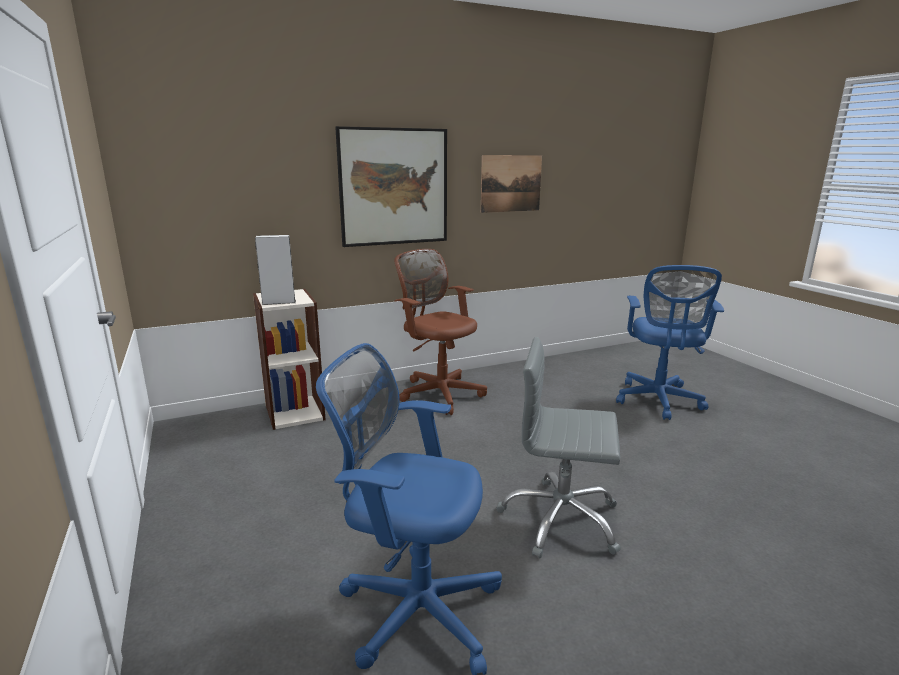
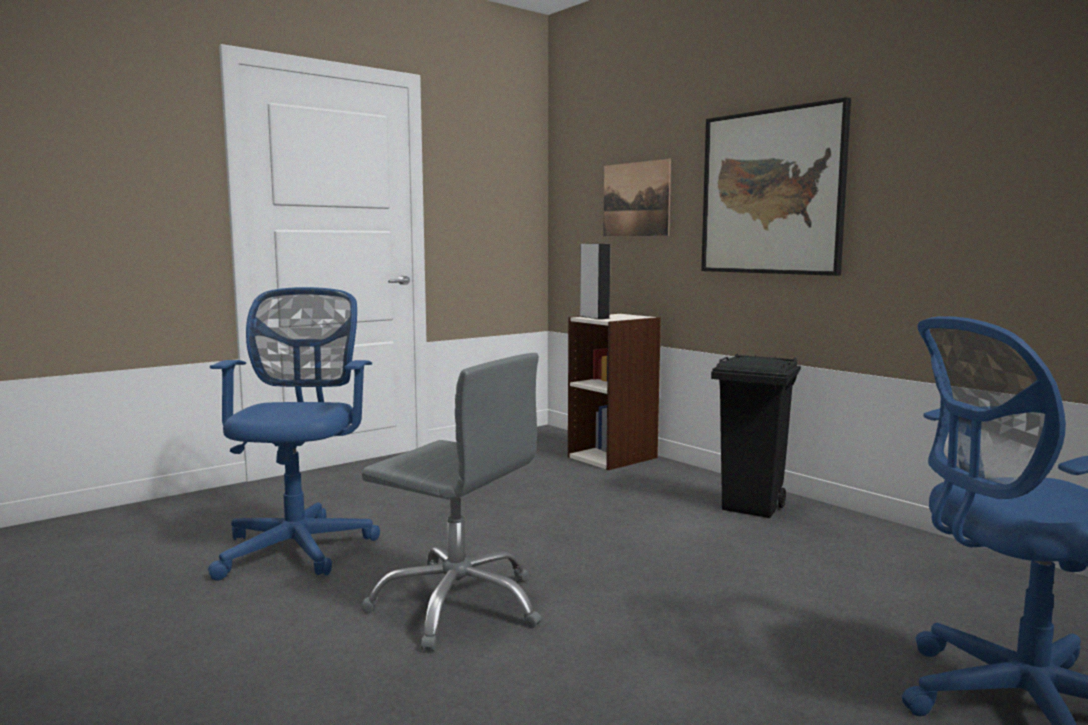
camera: 75 degrees right, 10 degrees down
(439, 393) = (752, 508): brown office chair -> black trash can
(511, 183) = (977, 178): picture -> picture (636, 199)
(560, 520) = (458, 605): grey office chair -> grey office chair turned 120 degrees clockwise

